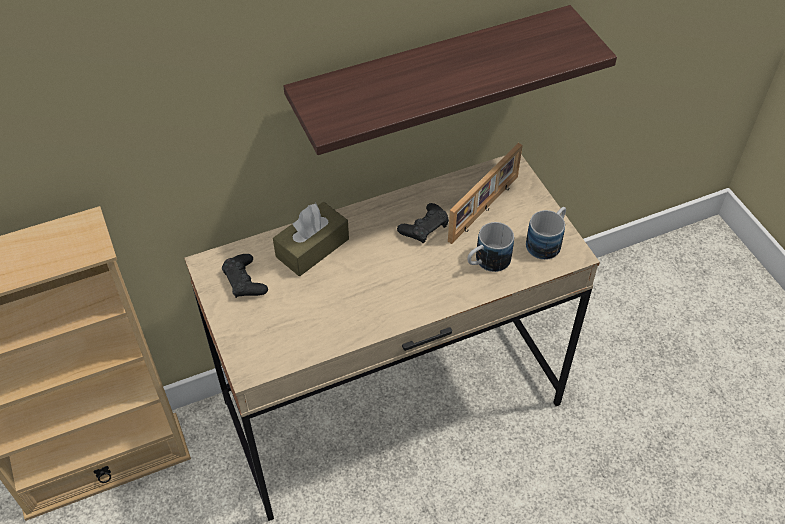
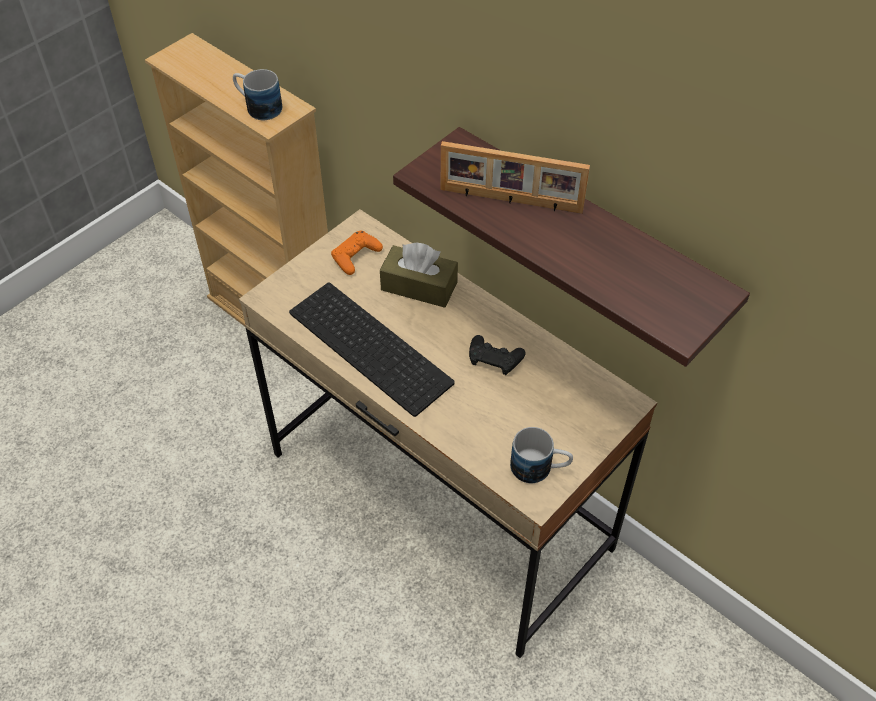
camera: 65 degrees right, 0 degrees up
(244, 281) = (355, 256): black game controller -> orange game controller
(362, 304) = (373, 346): none -> keyboard
(485, 209) = (551, 400): picture frame -> picture frame (510, 201)
(486, 262) = (479, 425): mug -> mug (258, 107)

